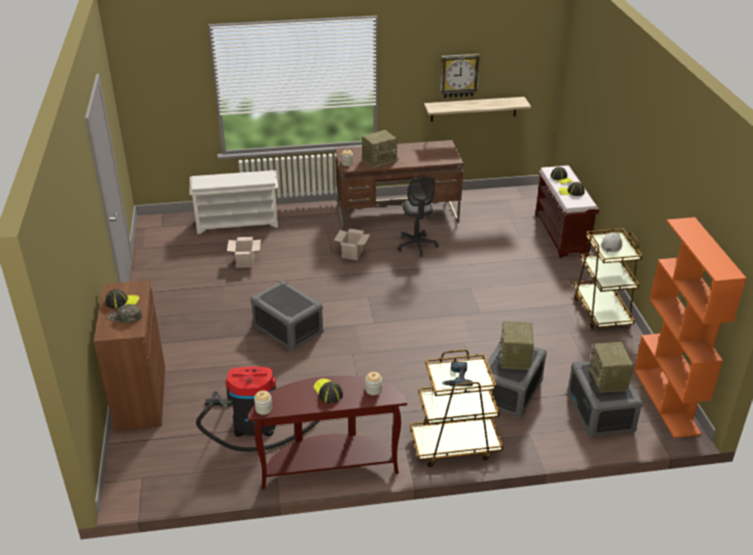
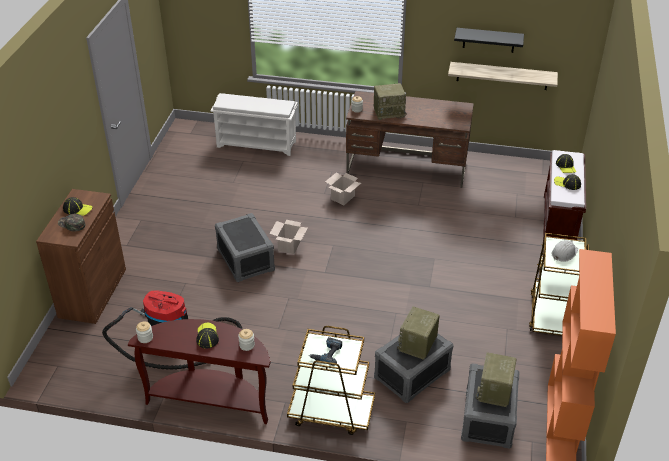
camera: 20 degrees right, 5 degrees up
(246, 262) = (244, 184): cardboard box -> cardboard box (289, 246)
(417, 246) = (407, 203): grey office chair -> none
(459, 75) = (489, 40): wall clock -> black shelf

